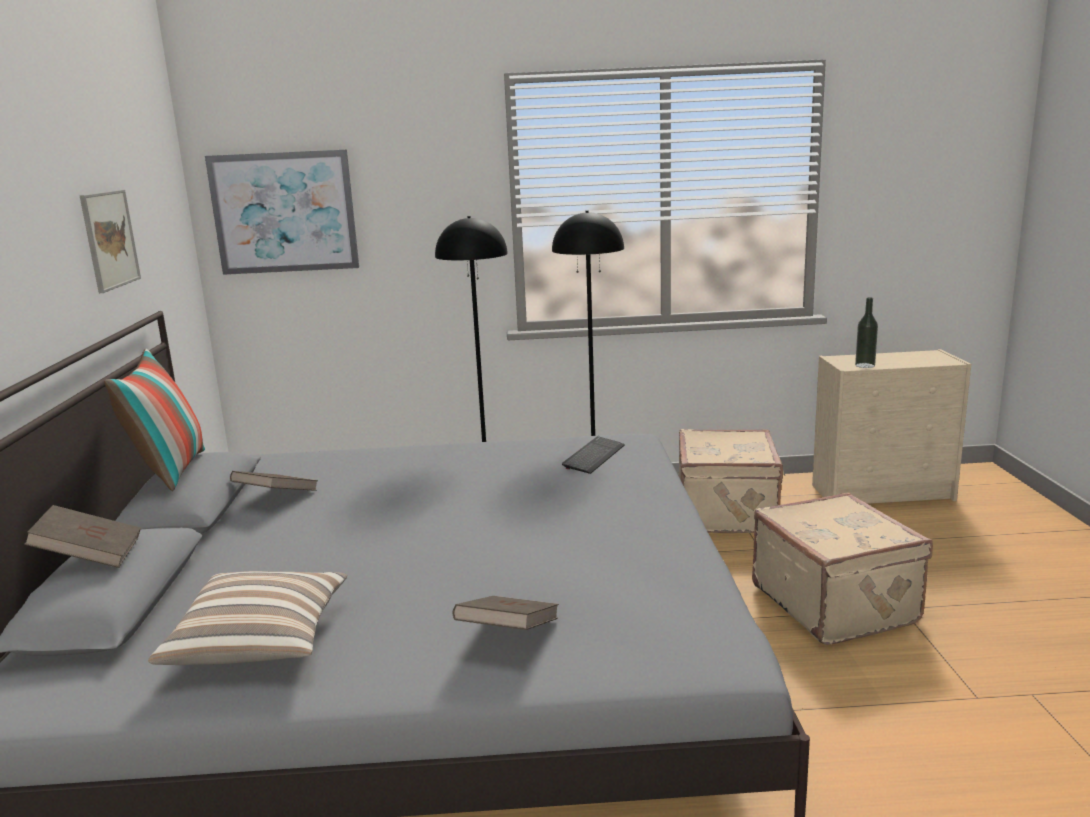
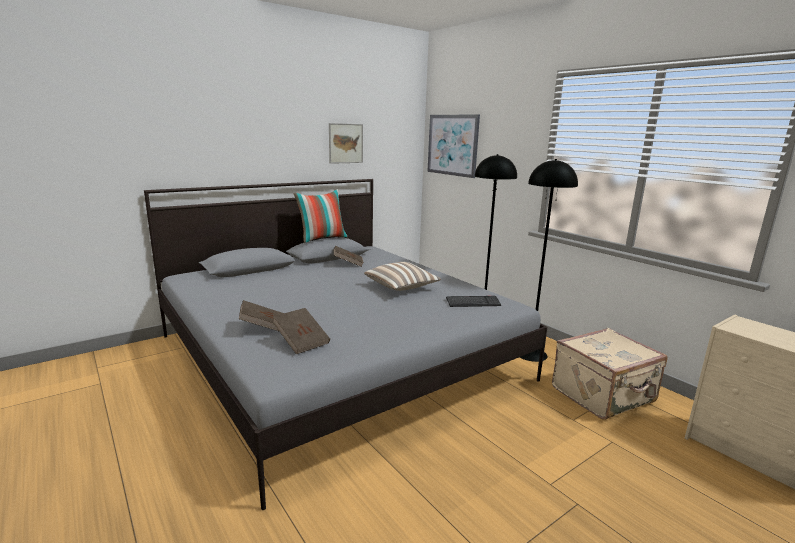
camera: 55 degrees right, 0 degrees up
(90, 557) = (246, 249): brown book -> brown book (302, 341)
(260, 642) = (235, 293): pillow -> pillow (402, 287)
(835, 603) = (543, 468): beige suitcase -> none
(865, 365) = (749, 332): bottle -> none

